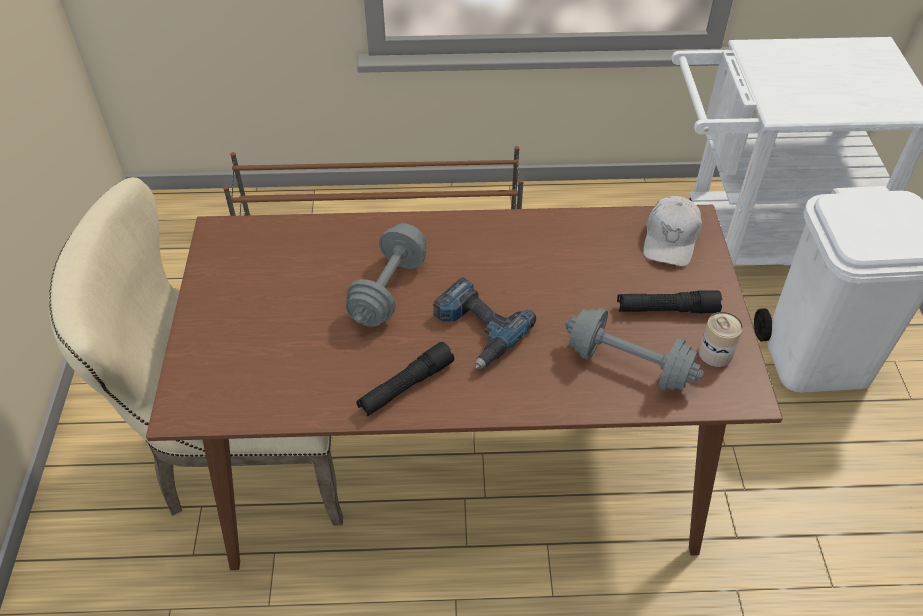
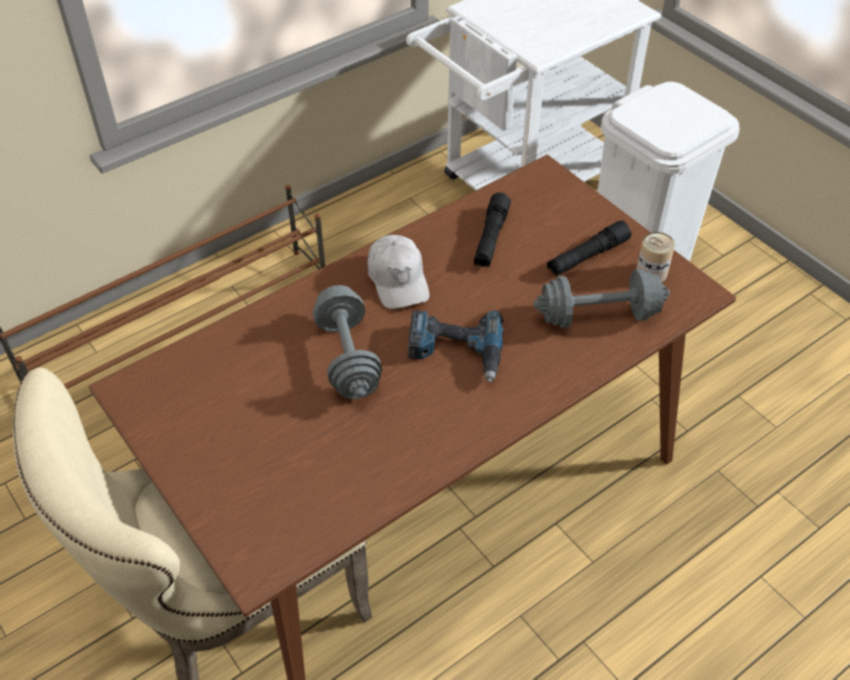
camera: 35 degrees left, 0 degrees up
(406, 386) = (441, 430): black flashlight -> black flashlight (491, 238)
(671, 239) = (541, 198): white cap -> white cap (398, 280)

